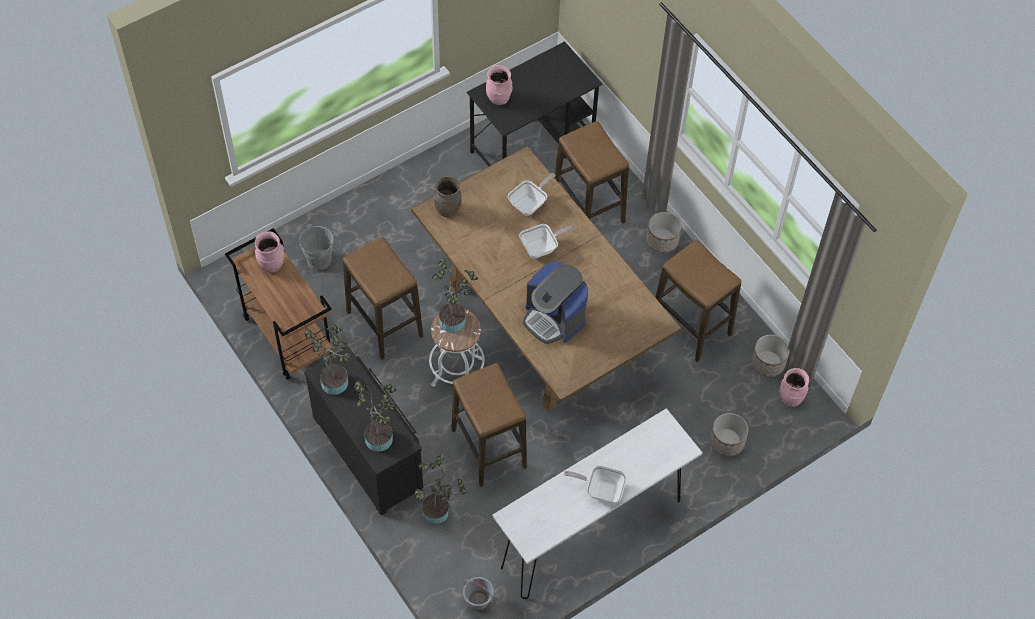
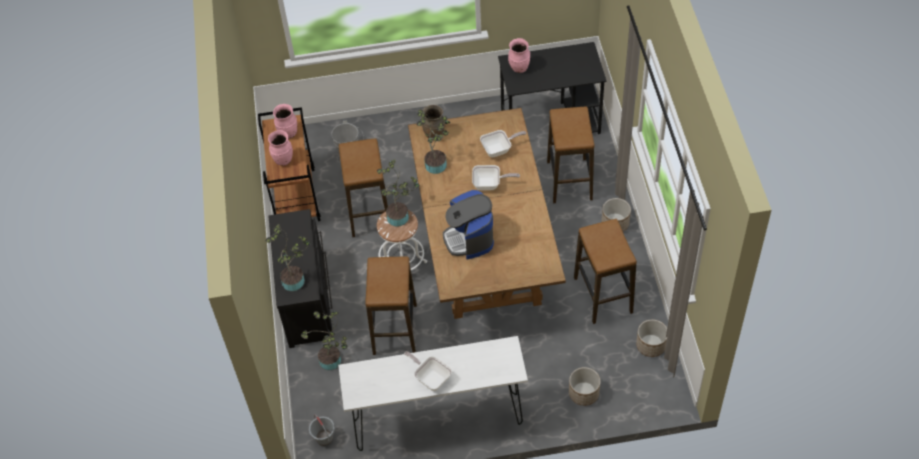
camera: 30 degrees right, 5 degrees down
(335, 379) = (286, 228): potted plant -> potted plant (437, 163)
(790, 399) = (654, 379): pink vase -> pink vase (283, 160)

